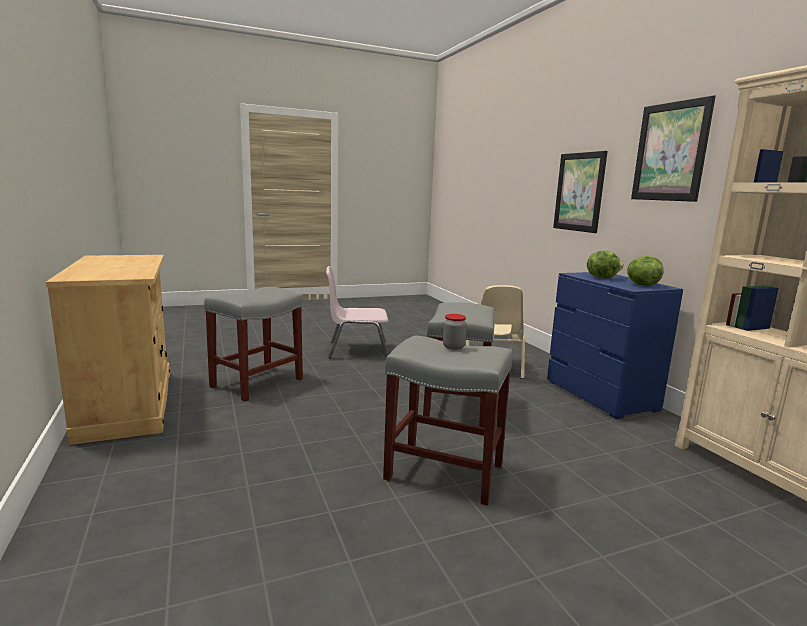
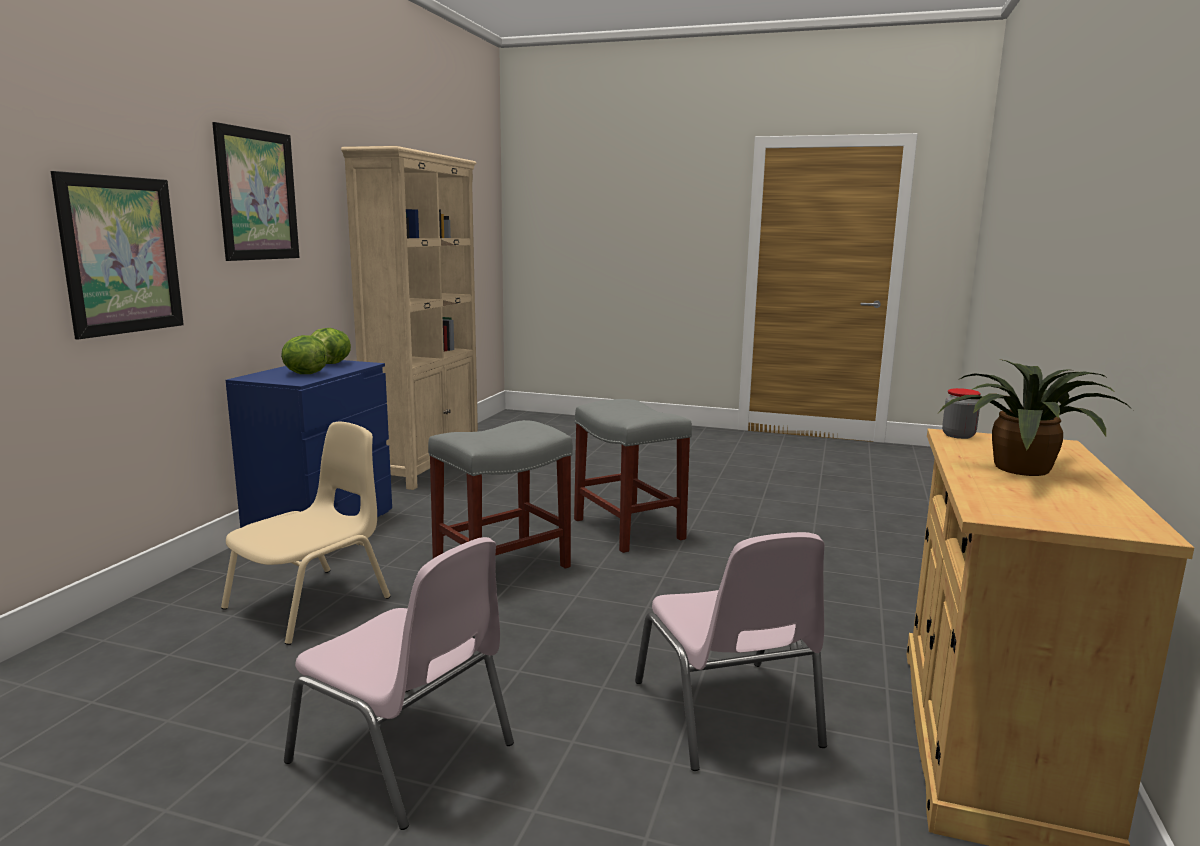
camera: 140 degrees left, 0 degrees up
(116, 266) = (1024, 470): none -> potted plant
(258, 382) = (727, 714): grey stool -> pink chair
(453, 347) = (626, 410): jar -> jar (958, 435)

